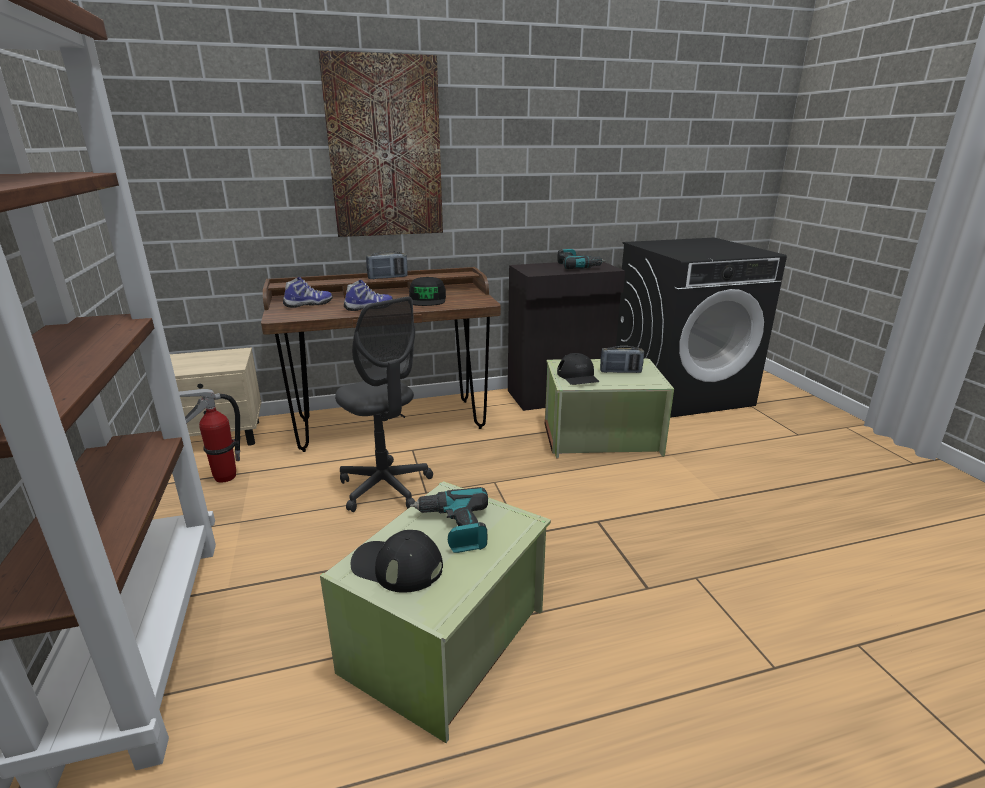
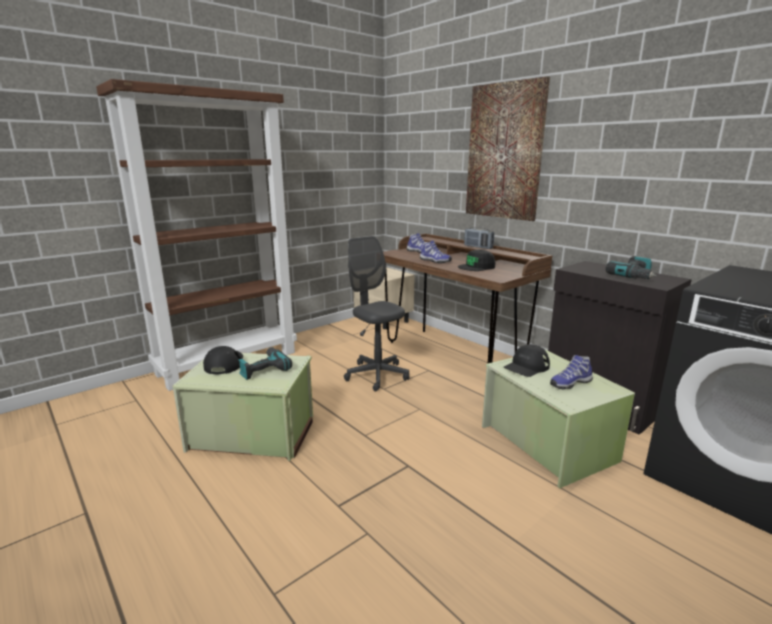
camera: 65 degrees right, 5 degrees down
(224, 477) = (348, 334): fire extinguisher -> none
(385, 488) = (377, 375): grey office chair -> grey office chair turned 120 degrees clockwise
(620, 372) = (569, 383): radio -> shoe

